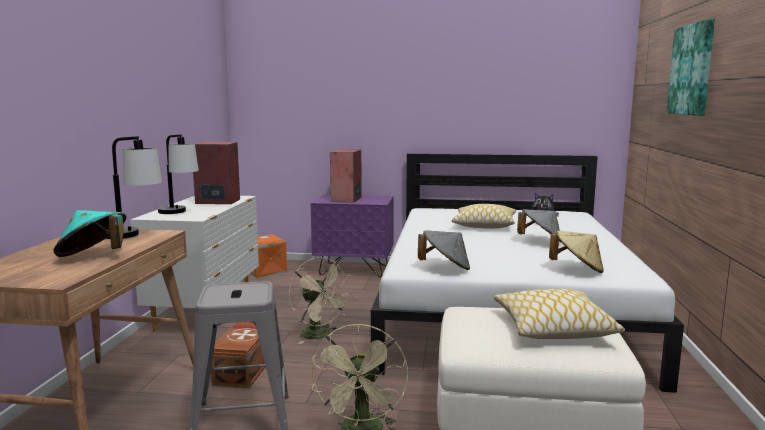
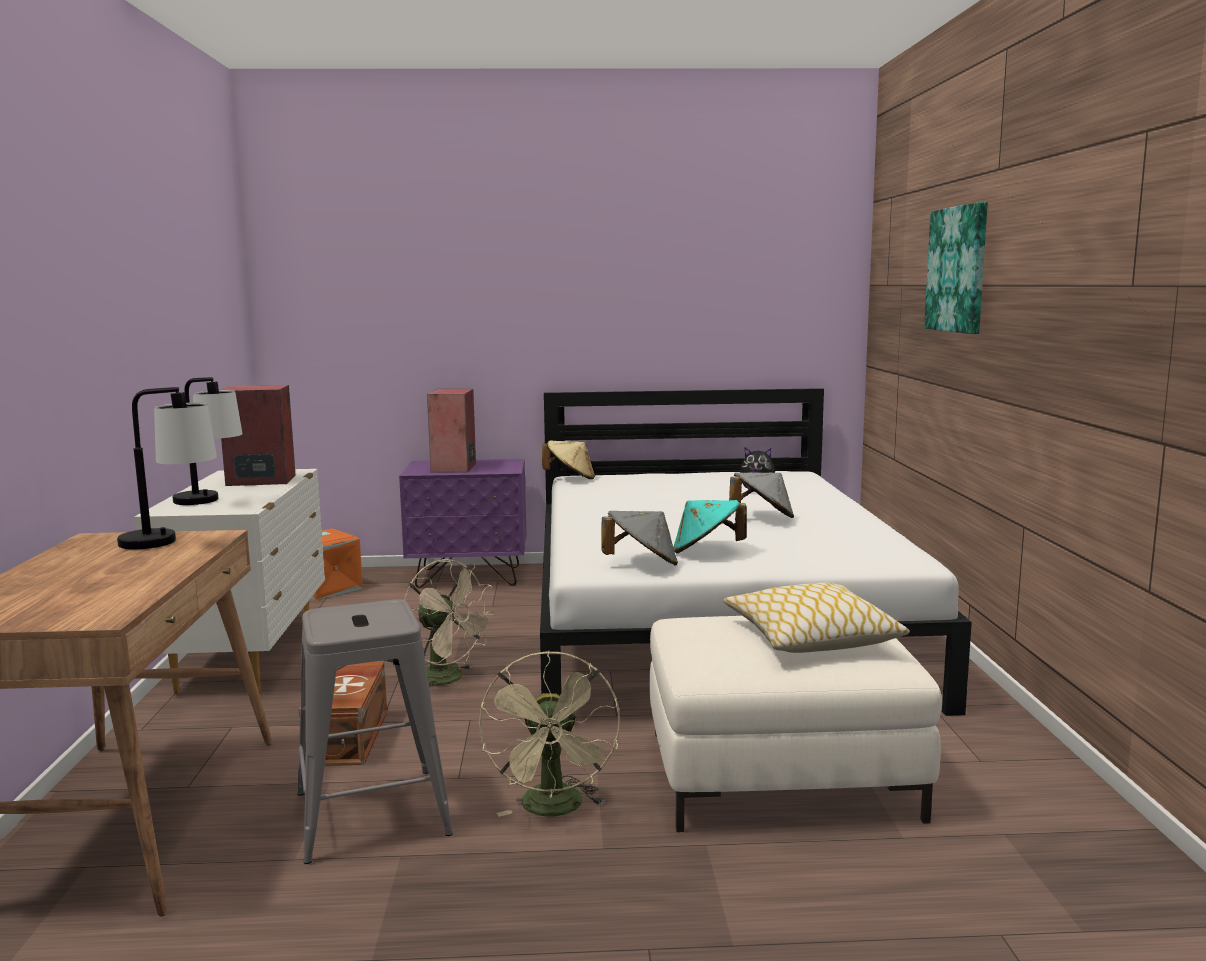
camera: 10 degrees left, 0 degrees up
(93, 257) = (130, 578): turquoise hat -> turquoise hat (706, 551)
(484, 225) = (674, 498): pillow -> none
(577, 269) = (825, 555): beige hat -> beige hat (570, 478)

